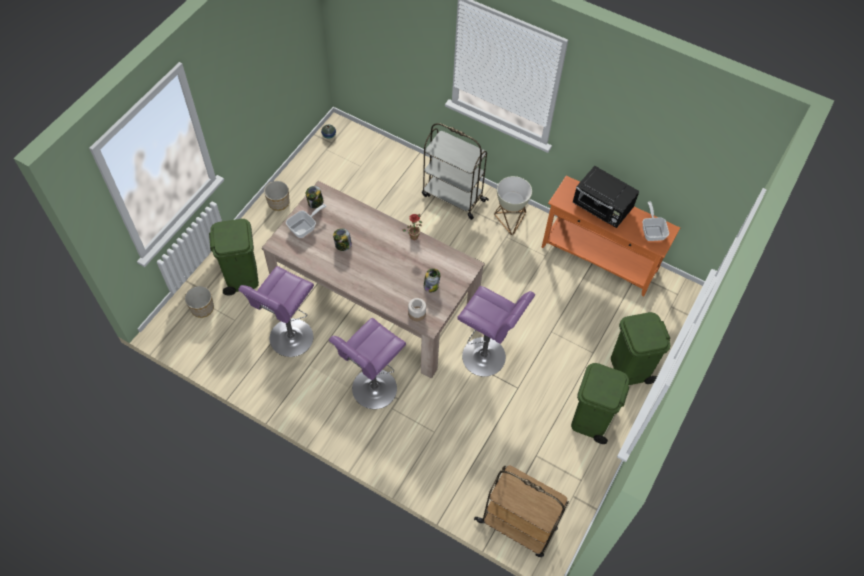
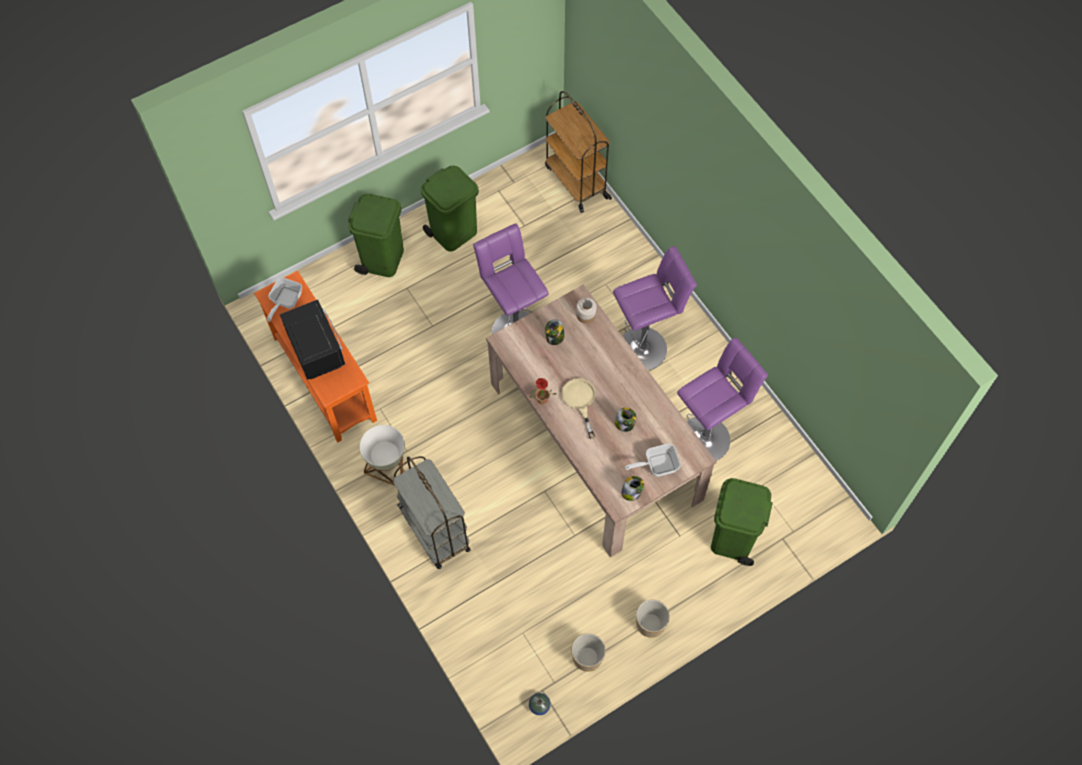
camera: 150 degrees left, 5 degrees up
(202, 308) = (791, 517): planter -> planter (588, 657)
(385, 247) = (580, 401): none -> beige frying pan

